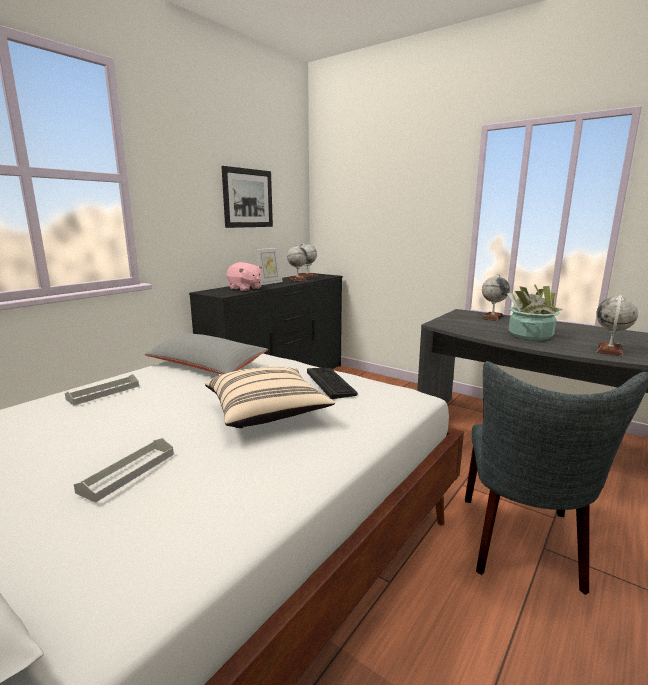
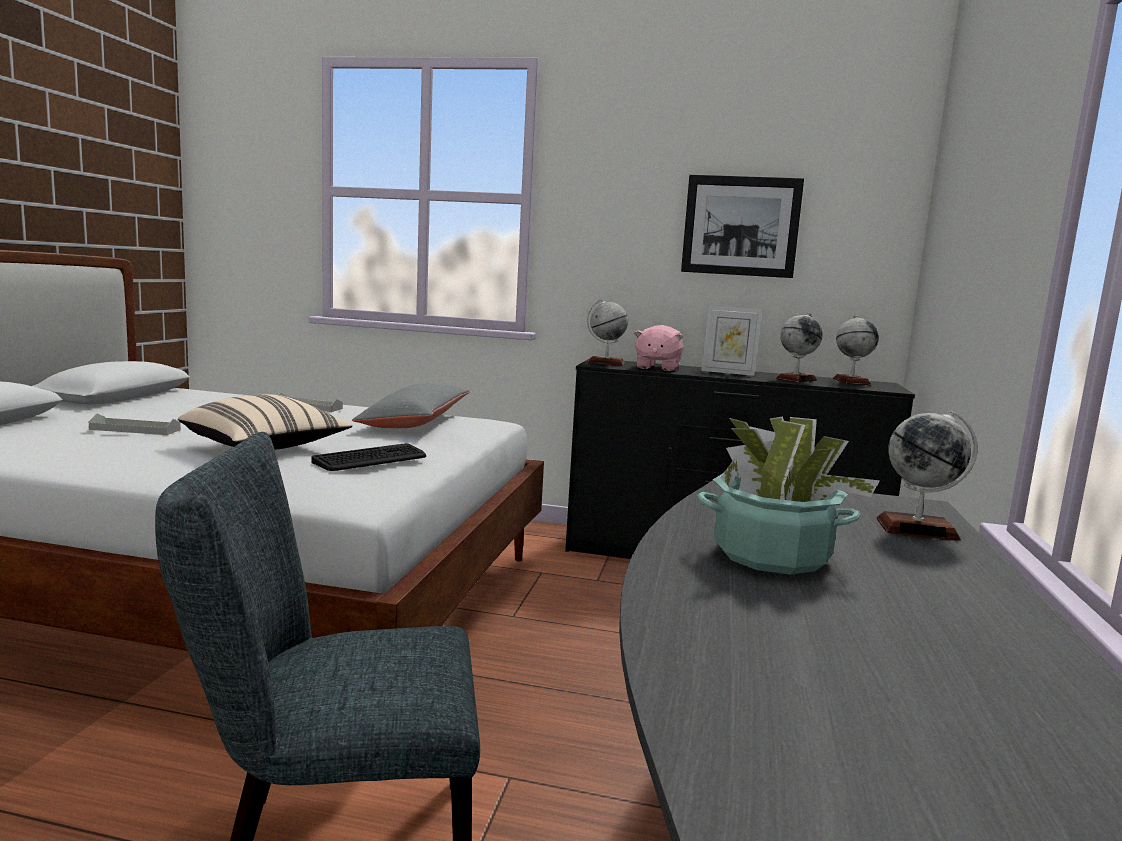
camera: 65 degrees right, 5 degrees down
(609, 350) = (739, 634): globe -> globe (605, 363)

